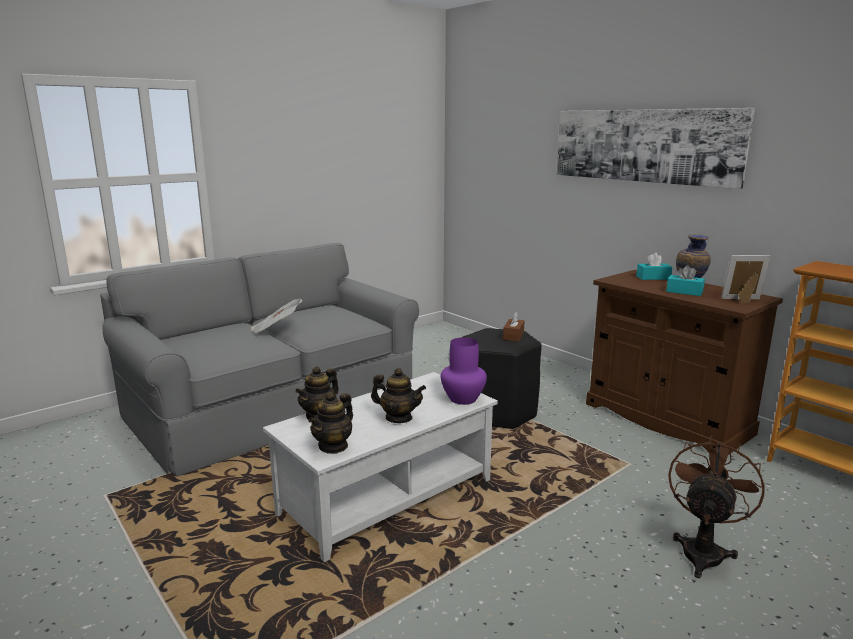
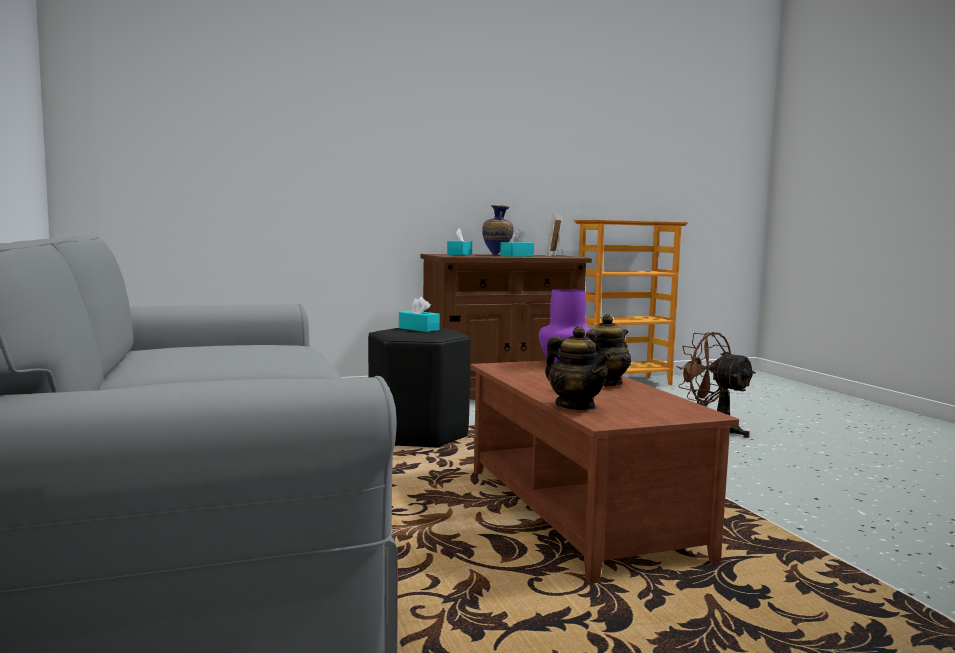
camera: 70 degrees left, 10 degrees down
(276, 329) = (221, 371): newspaper -> none
(333, 446) = (673, 408): teapot -> none
(386, 496) = (576, 513): white coffee table -> brown coffee table
(513, 336) = (418, 329): brown tissue box -> turquoise tissue box
(644, 145) = (410, 120): picture -> none

